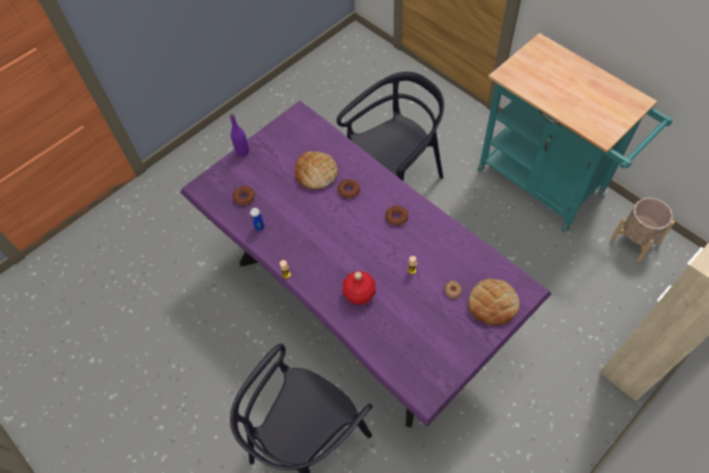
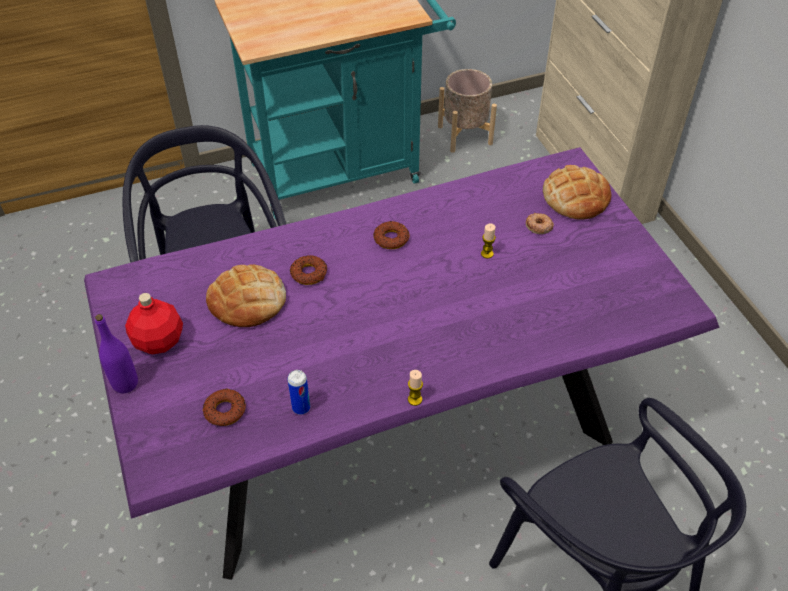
camera: 70 degrees left, 10 degrees down
(360, 293) = (495, 321): red bottle -> red bottle (159, 340)

